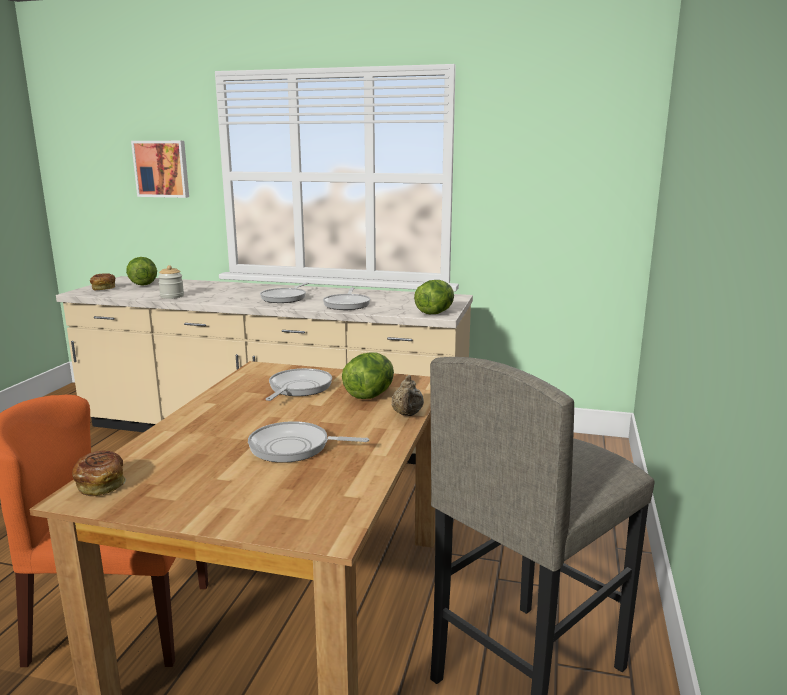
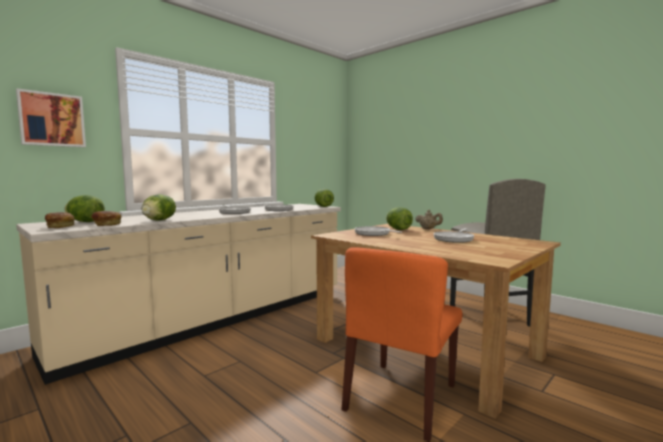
camera: 60 degrees left, 10 degrees down
(101, 484) = (482, 258): bread -> bread (106, 224)
(172, 296) = (159, 220): jar -> lettuce

